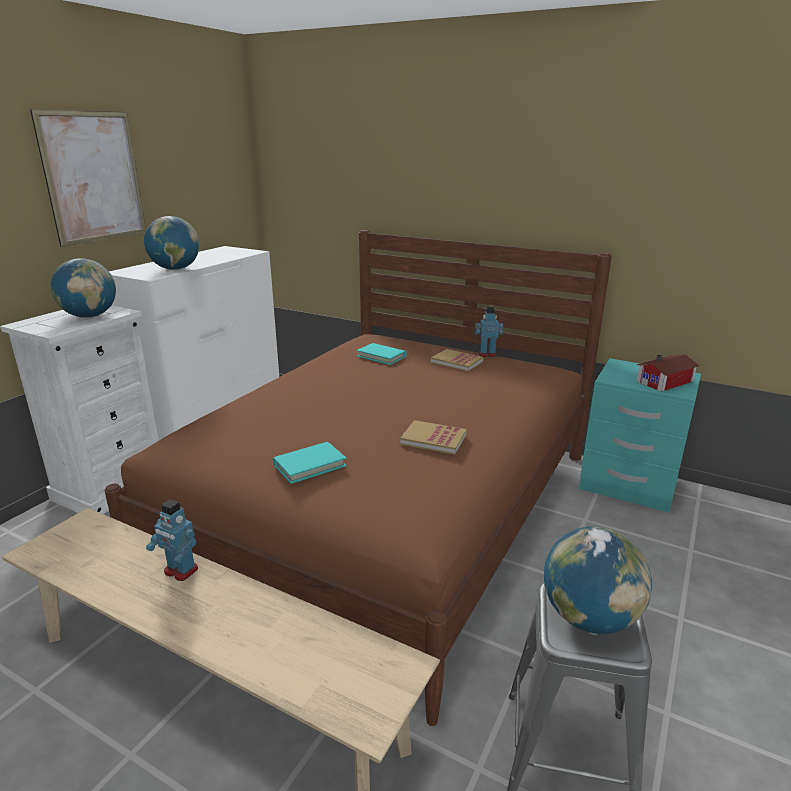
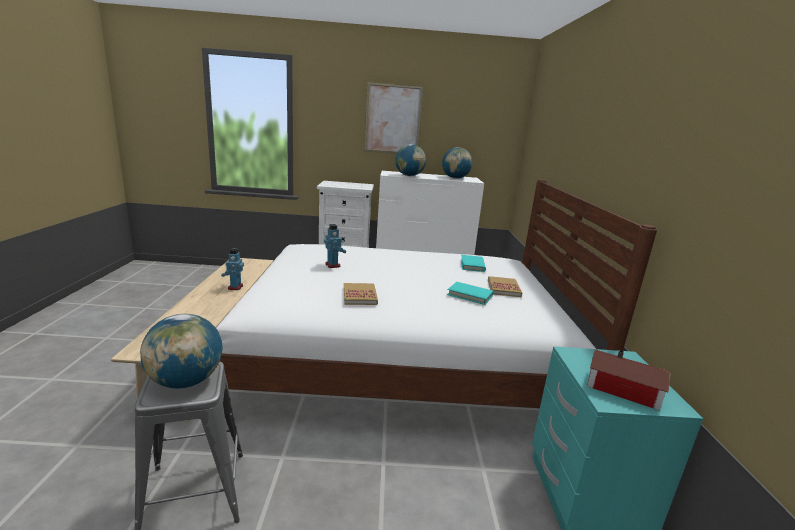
camera: 60 degrees right, 5 degrees down
(90, 316) = (352, 186): globe -> globe (455, 178)
(310, 465) = (299, 271): turquoise book -> turquoise book (470, 295)
(388, 508) = (400, 361): brown bed -> white bed
(487, 354) = (545, 298): toy robot -> toy robot (333, 265)

